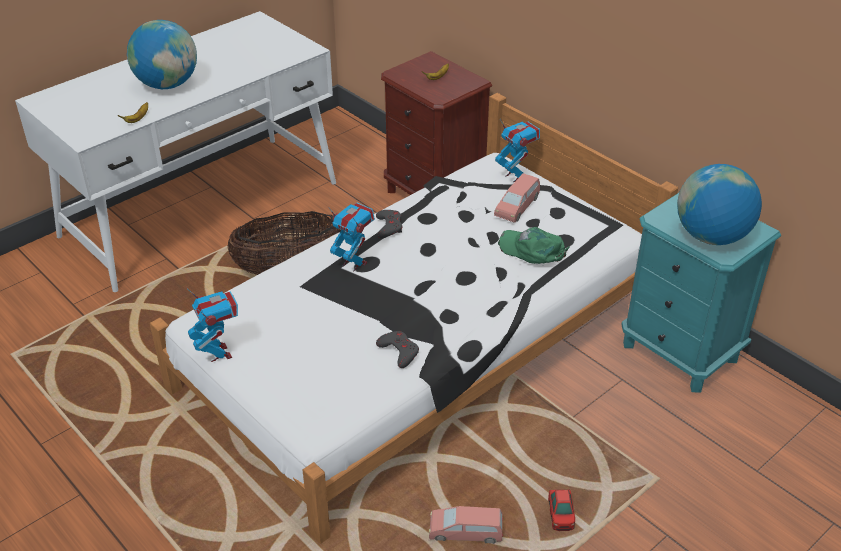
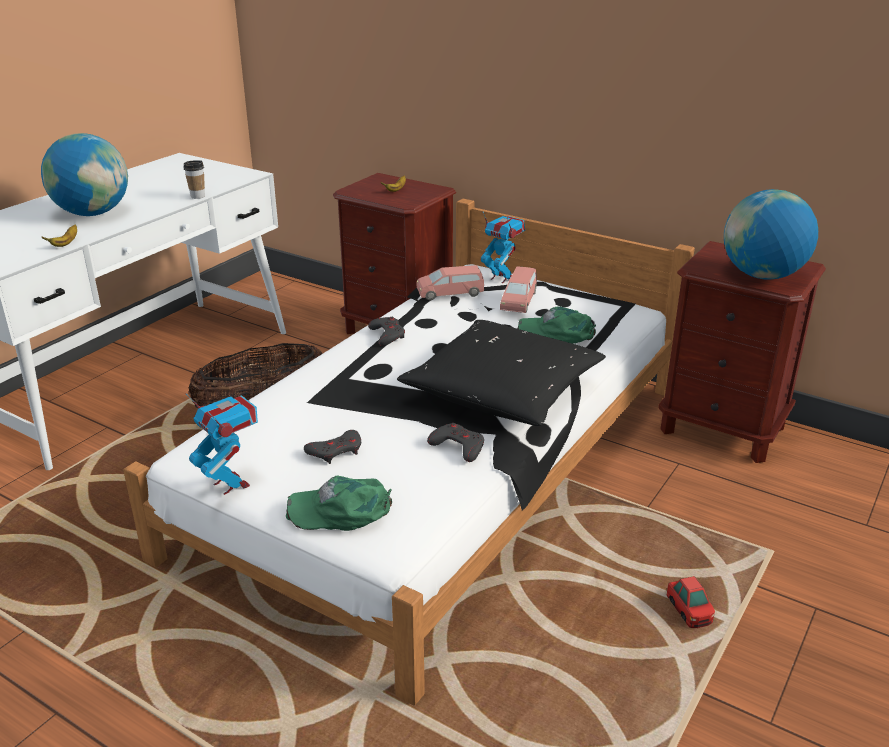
camera: 15 degrees left, 10 degrees down
(256, 74) = (197, 196): none -> cup
(289, 392) = (341, 510): none -> green cap
(305, 338) = (336, 451): none -> grey game controller
(353, 263) = (362, 372): toy robot -> none
(459, 303) = (503, 391): none -> black pillow
(465, 532) = (589, 653): pink toy car -> pink toy car (450, 293)
(680, 352) = (722, 429): turquoise nightstand -> brown nightstand

